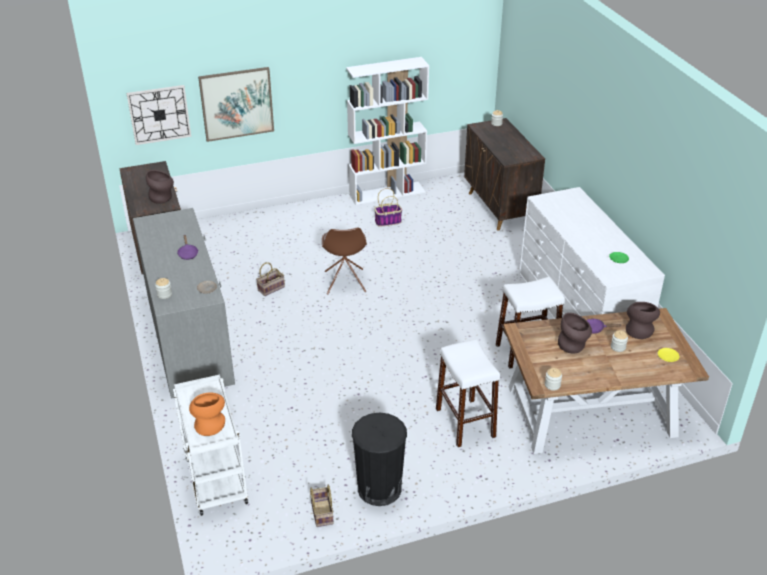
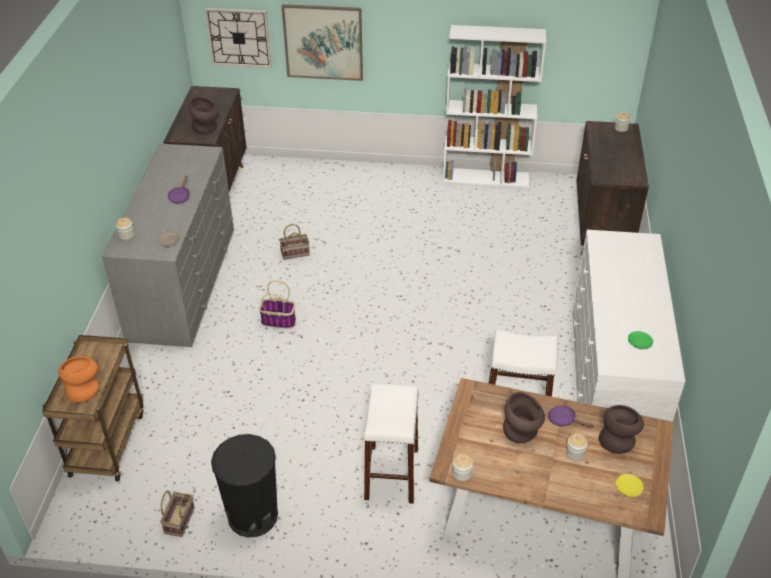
camera: 25 degrees right, 5 degrees up
(214, 478) = (107, 442): white cart -> brown cart
(345, 282) = (373, 268): brown chair -> none
(388, 221) = (465, 211): basket -> basket (279, 321)

